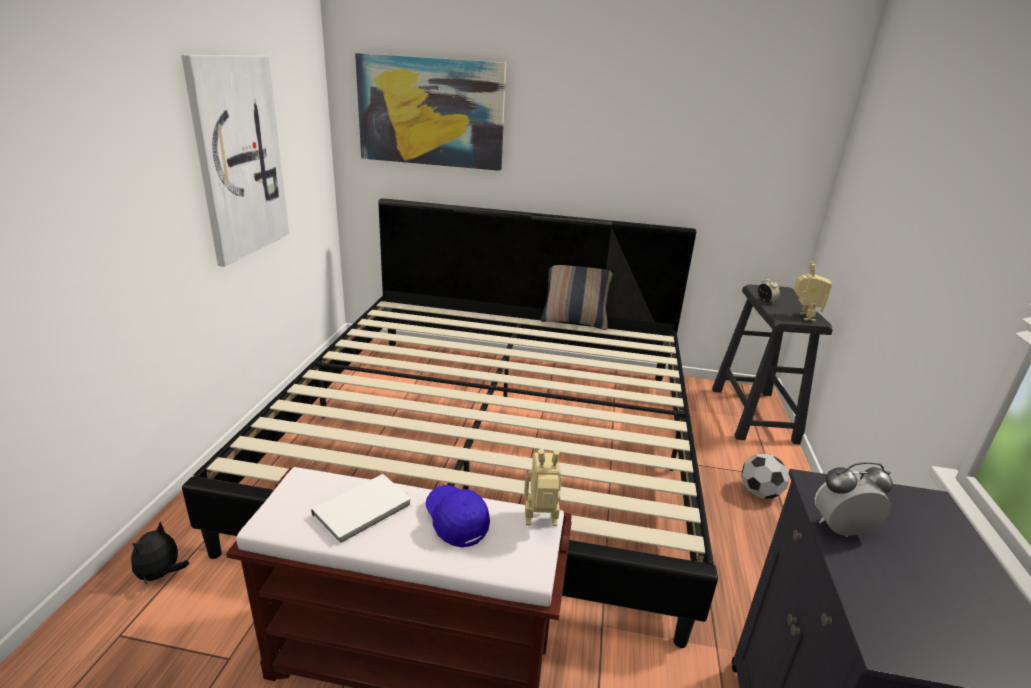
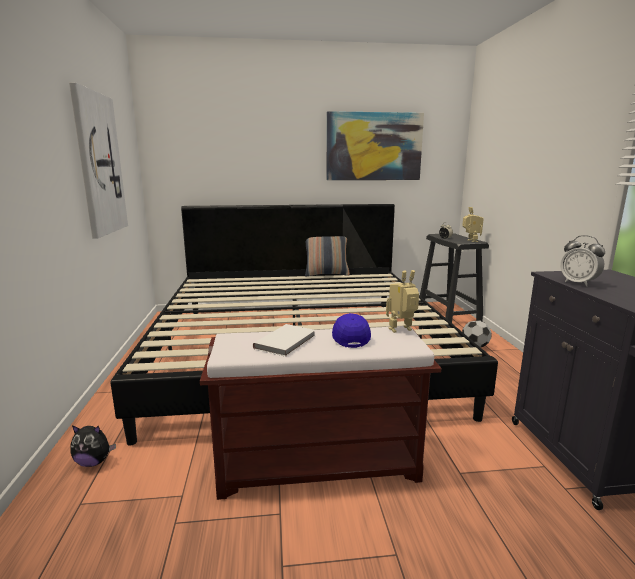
camera: 15 degrees left, 10 degrees down
(161, 574) = (94, 462): plush toy -> plush toy turned 90 degrees counterclockwise
(431, 112) = (214, 144): picture -> picture (374, 147)
(456, 521) = (350, 337): blue cap -> blue cap turned 45 degrees clockwise
(841, 529) = (578, 283): alarm clock -> alarm clock turned 105 degrees counterclockwise

